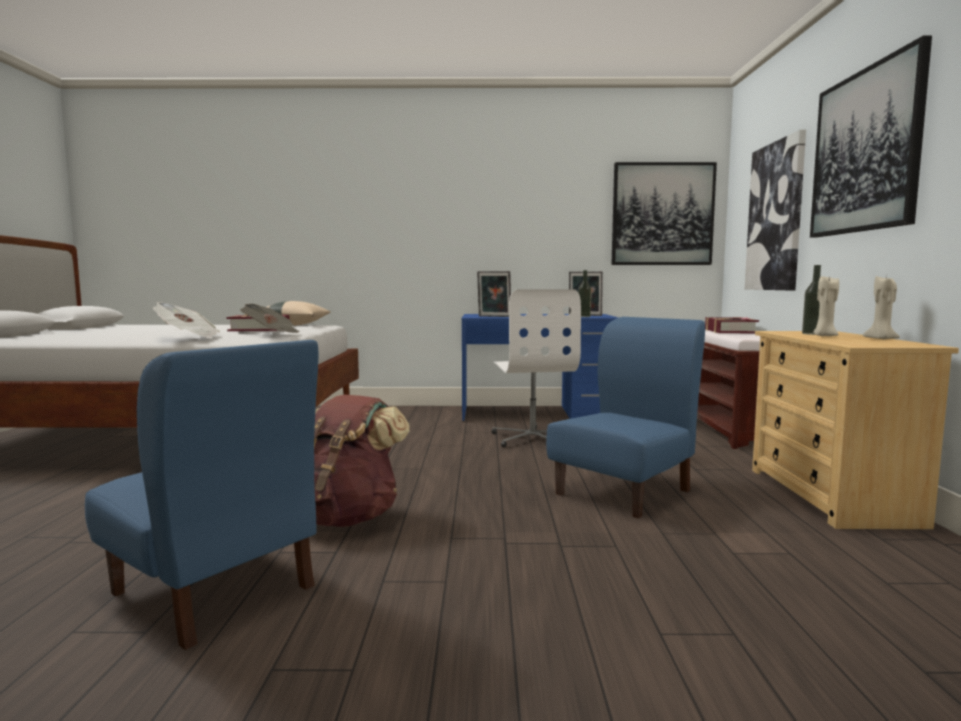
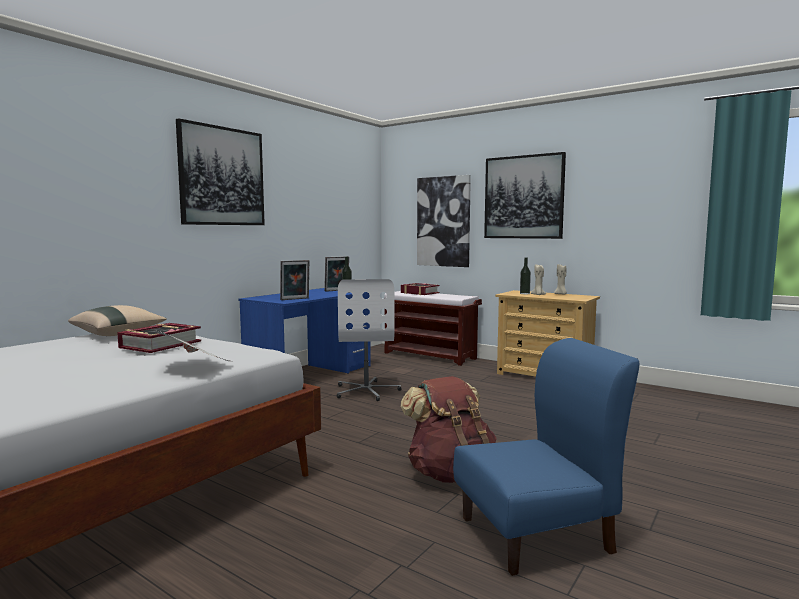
camera: 55 degrees left, 0 degrees up
(272, 334) = (223, 346): newspaper -> none
(533, 438) = (367, 391): white office chair -> white office chair turned 60 degrees clockwise
(624, 492) = (494, 402): blue chair -> none
(662, 214) = (353, 211): picture -> picture (222, 176)

